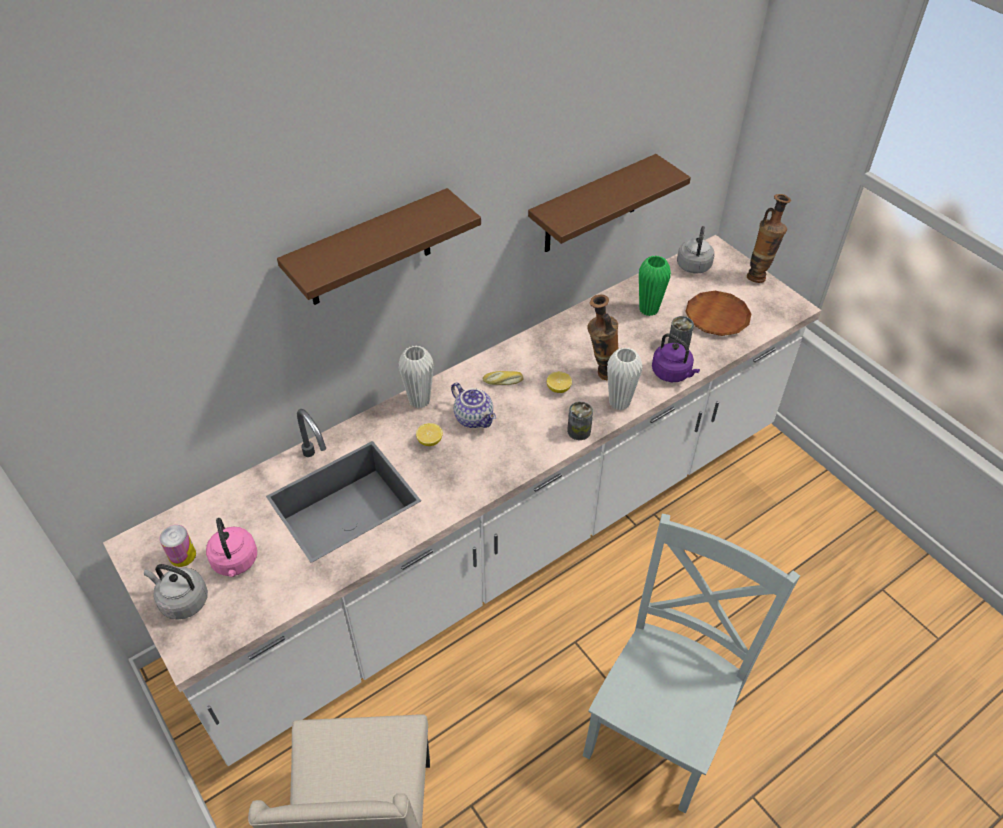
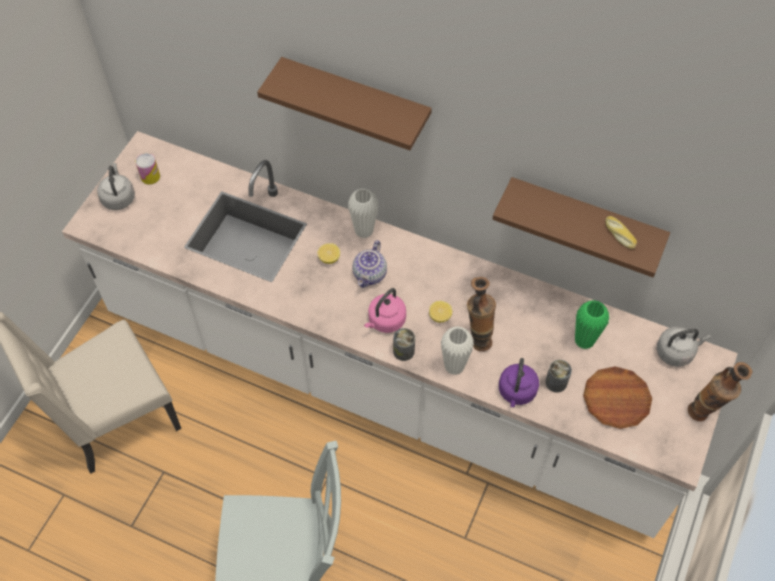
camera: 60 degrees right, 10 degrees up
(235, 562) = (160, 207): pink kettle -> pink kettle (385, 321)
(503, 381) = (421, 274): bread -> bread (618, 235)

